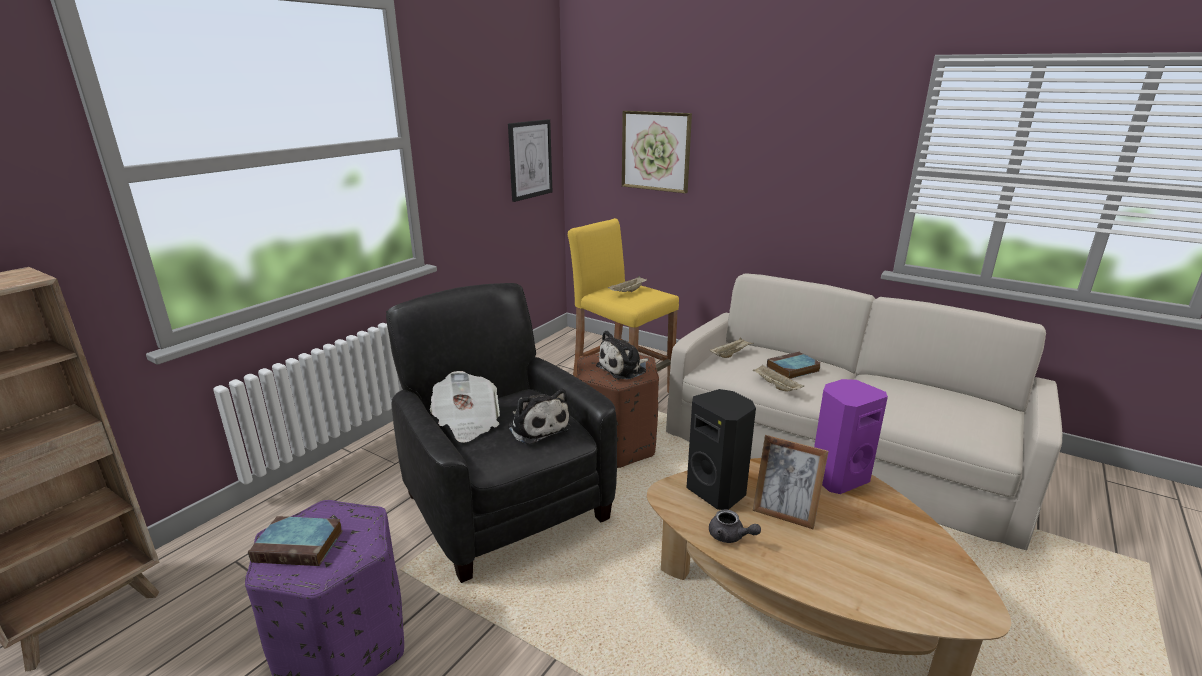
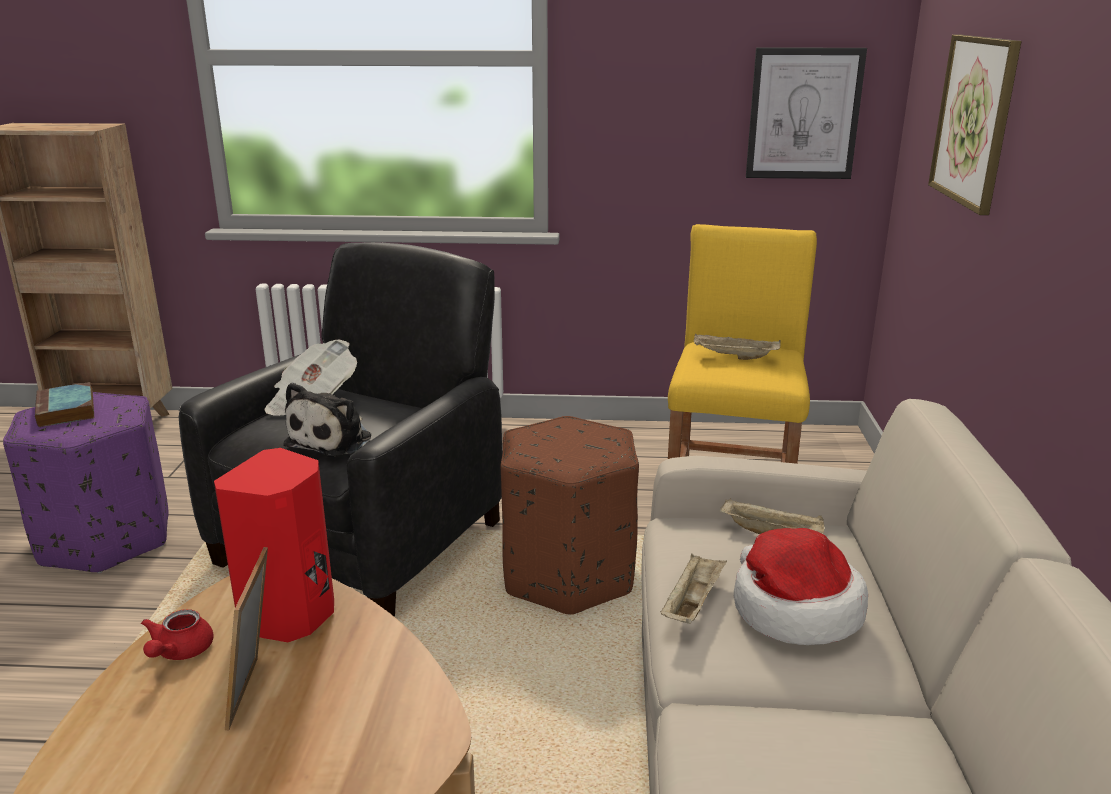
camera: 60 degrees right, 0 degrees up
(624, 369) = (564, 451): plush toy -> none
(718, 491) = (291, 617): black speaker -> red speaker
(730, 537) = (179, 652): grey teapot -> red teapot
(792, 369) = (793, 609): book -> hat
(837, 477) = (402, 735): purple speaker -> none

